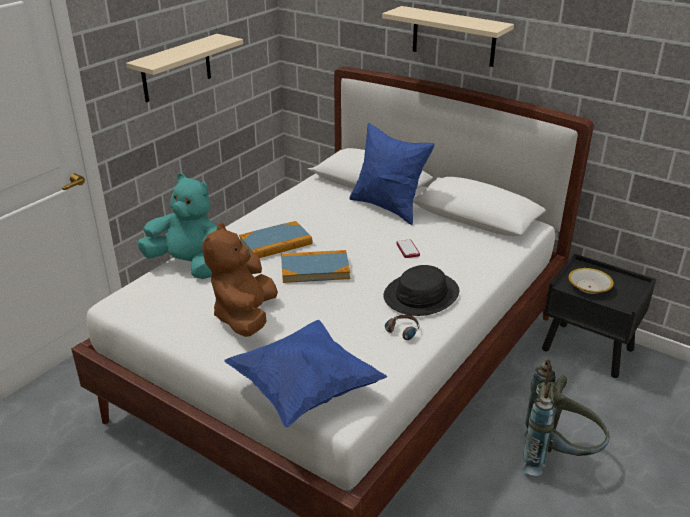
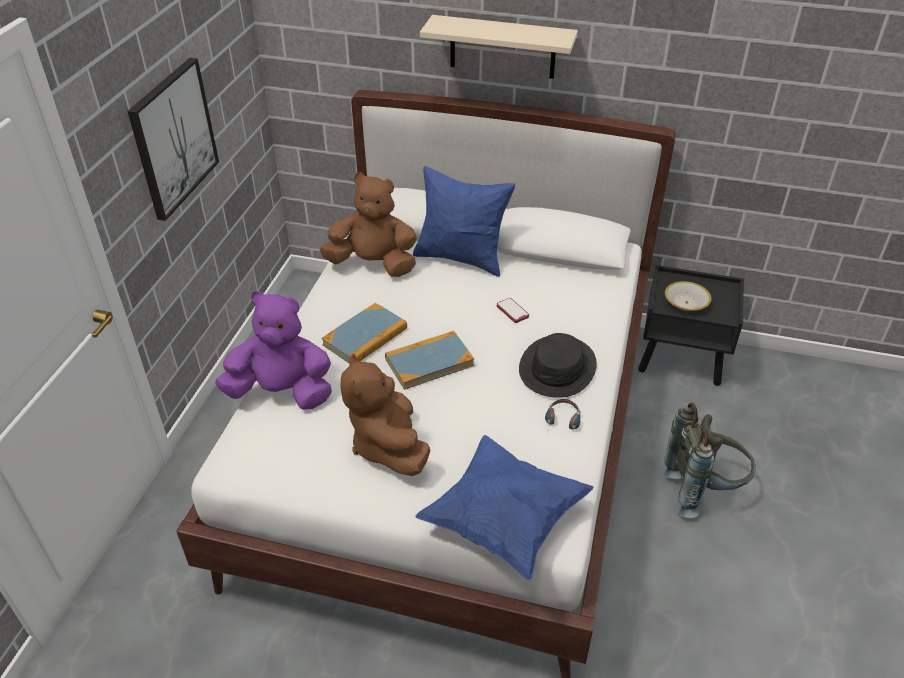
camera: 20 degrees left, 10 degrees up
(176, 68) = (173, 138): beige shelf -> picture
(189, 265) = (282, 392): turquoise plush toy -> purple plush toy
(314, 199) = (373, 264): none -> brown plush toy

